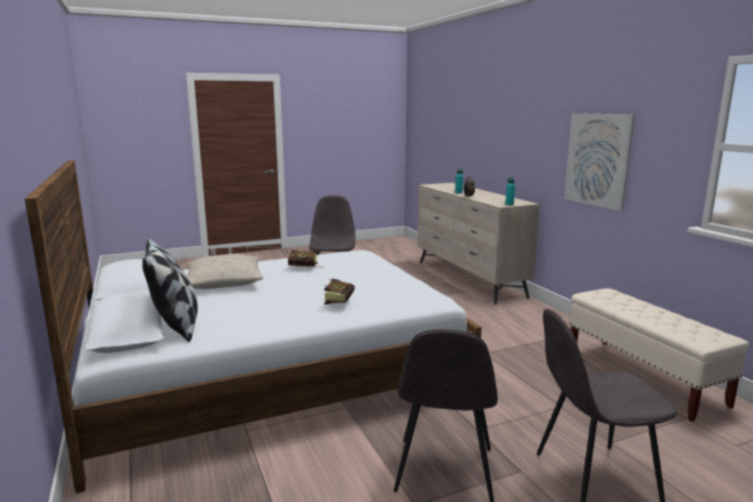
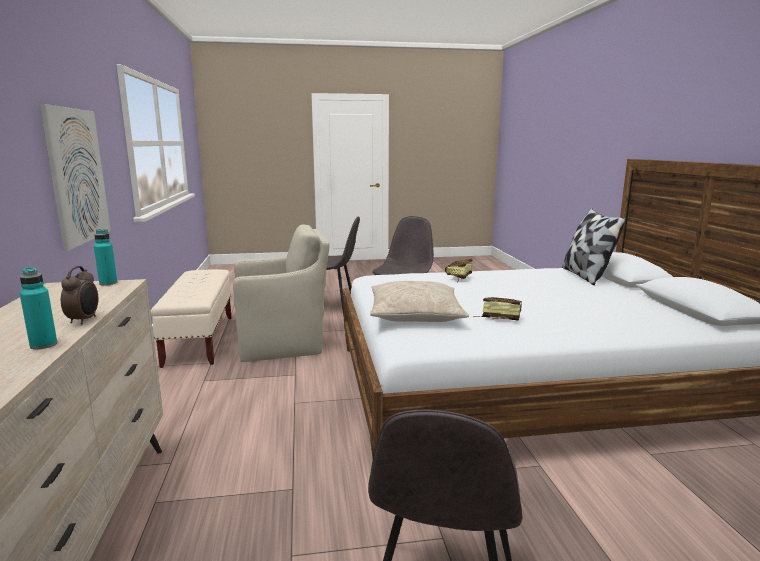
camera: 165 degrees left, 0 degrees up
(224, 282) = (591, 308): beige pillow -> beige pillow (415, 314)
(545, 385) = (283, 344): none -> beige armchair

